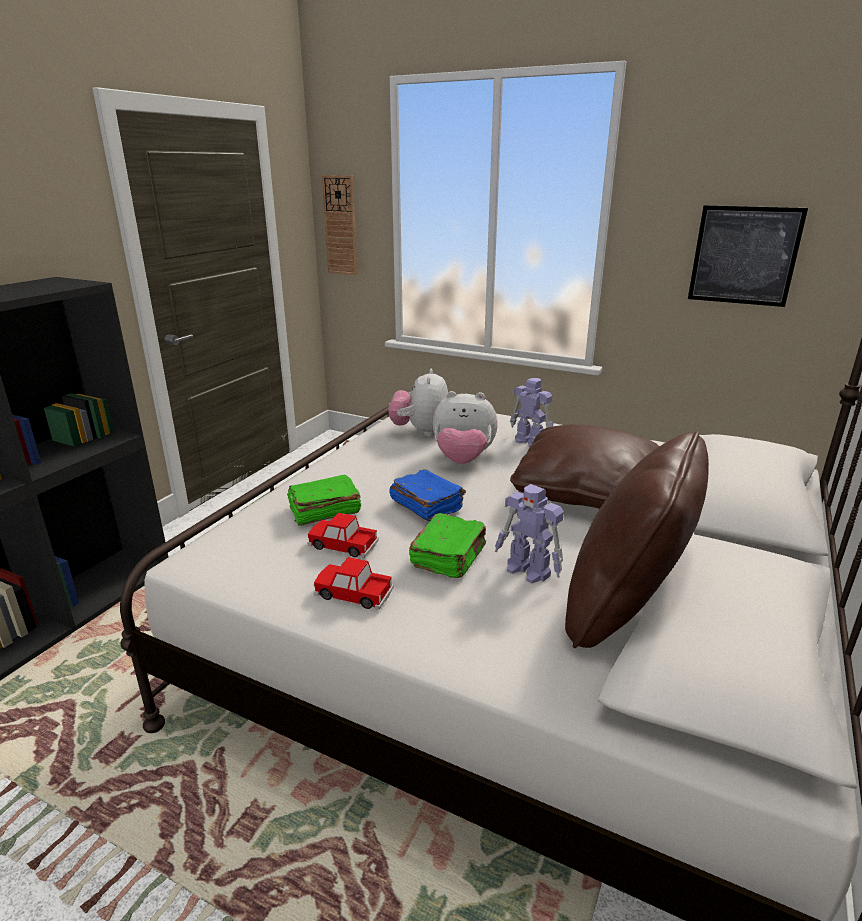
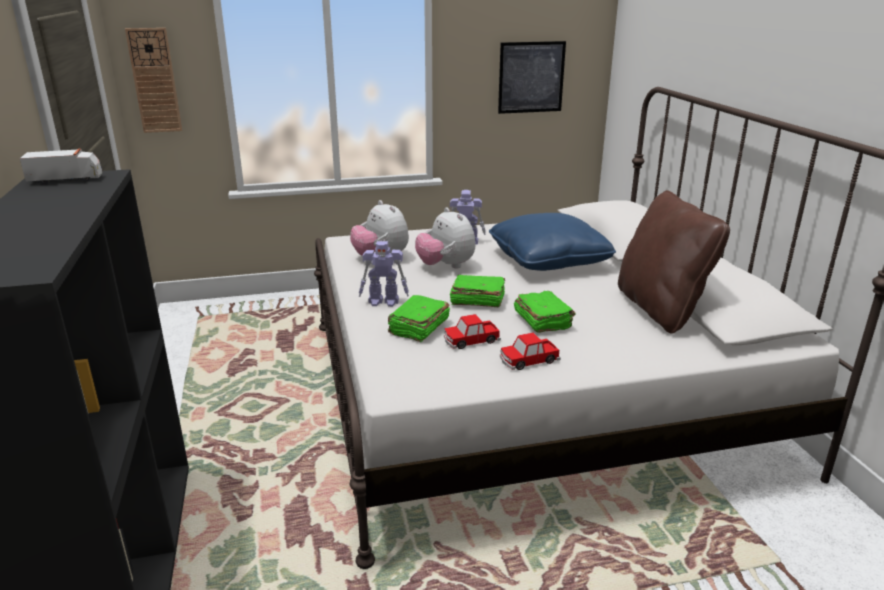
camera: 40 degrees left, 0 degrees up
(54, 283) = (67, 180): none -> toy truck
(426, 506) = (476, 300): blue book -> green book
(463, 460) = (445, 266): plush toy -> plush toy turned 90 degrees clockwise
(528, 571) = (593, 311): toy robot -> toy robot (384, 302)
(587, 491) = (548, 260): brown pillow -> blue pillow

